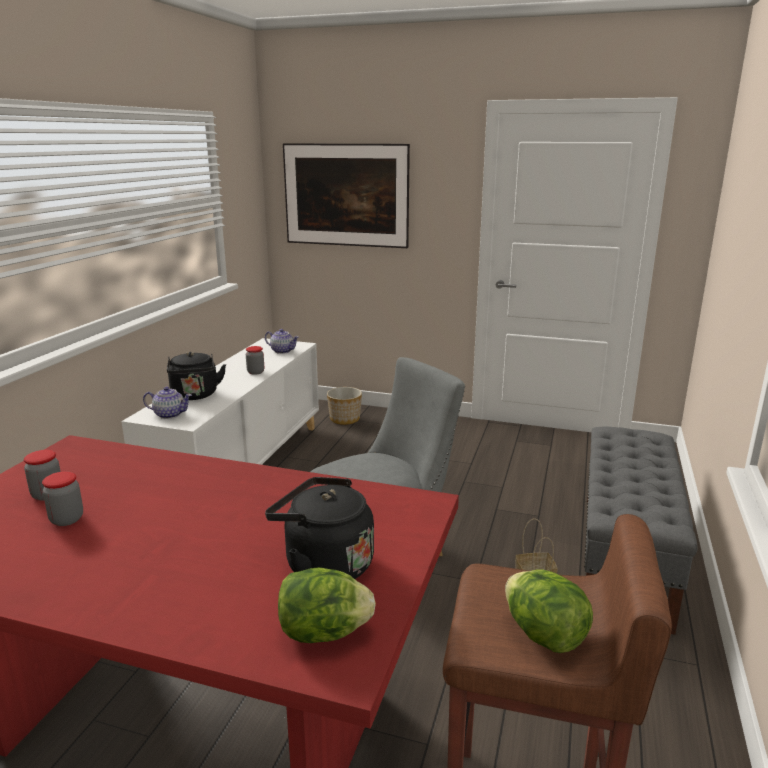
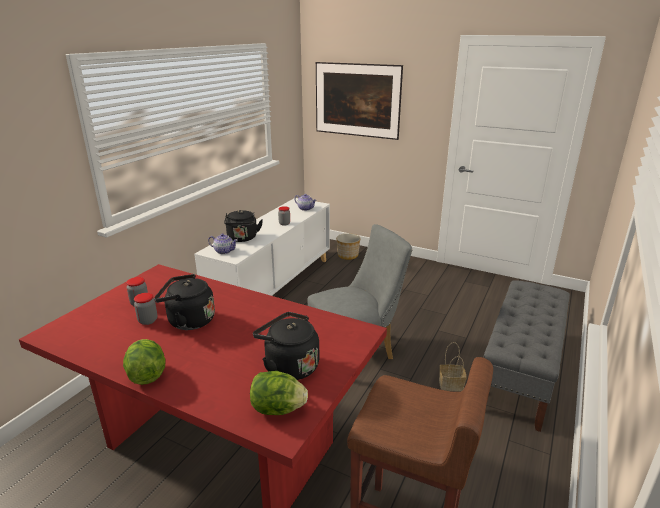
camera: 10 degrees right, 5 degrees up
(138, 513) = (188, 321): none -> black kettle
(544, 635) = (412, 427): lettuce -> lettuce (147, 375)

